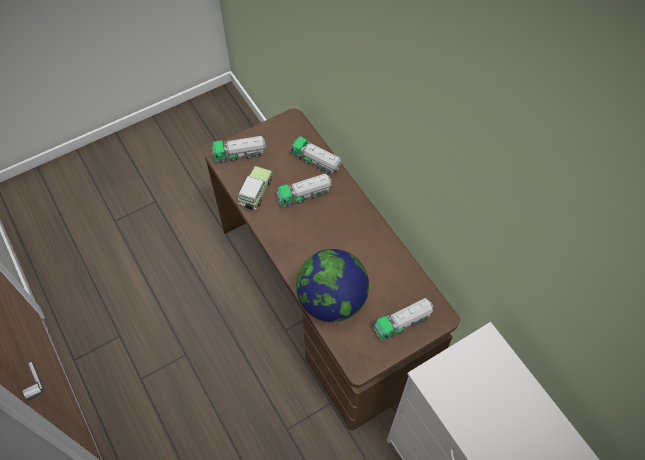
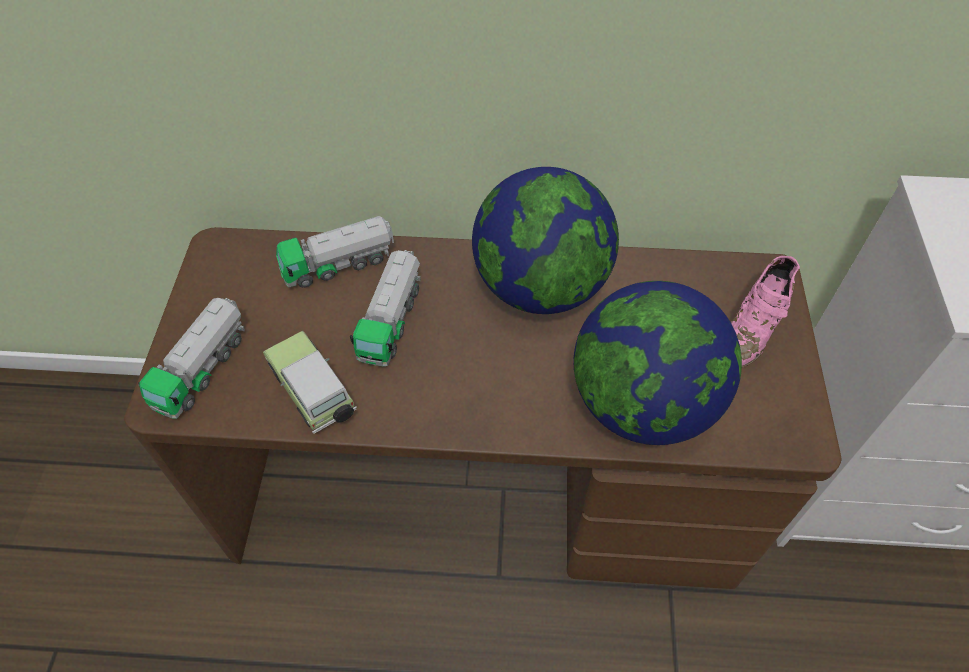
camera: 55 degrees left, 5 degrees down
(361, 234) = (540, 287): none -> globe
(402, 323) = (752, 329): toy truck -> pink shoe

